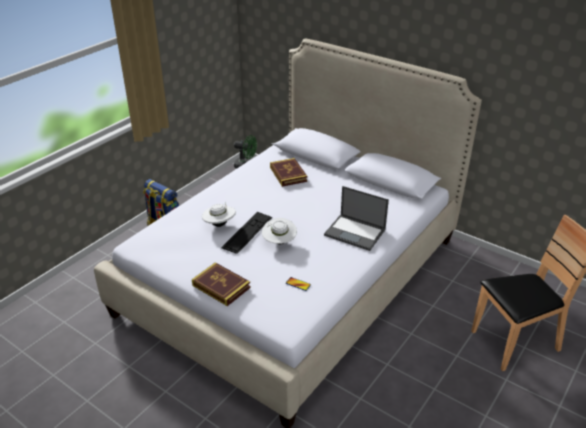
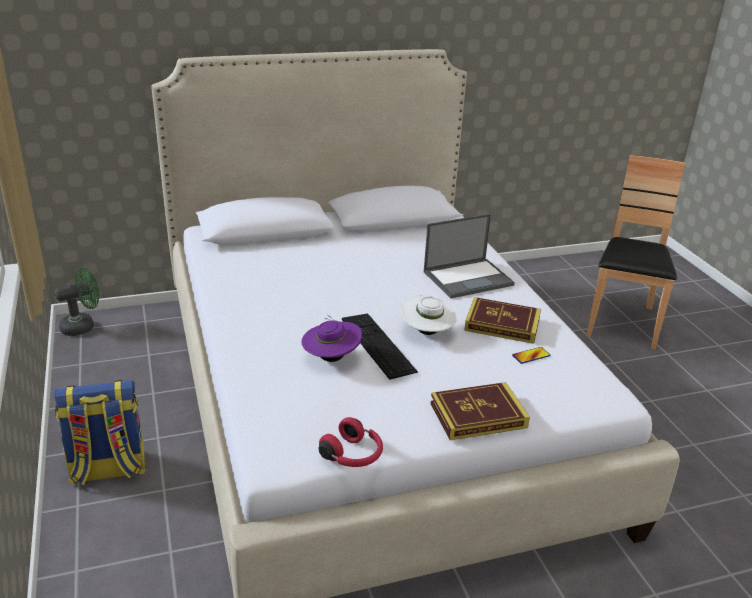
camera: 55 degrees left, 5 degrees down
(154, 263) = (353, 455): none -> red headphones
(219, 224) = (331, 358): white hat -> purple hat
(288, 174) = (283, 265): book -> book (502, 324)

